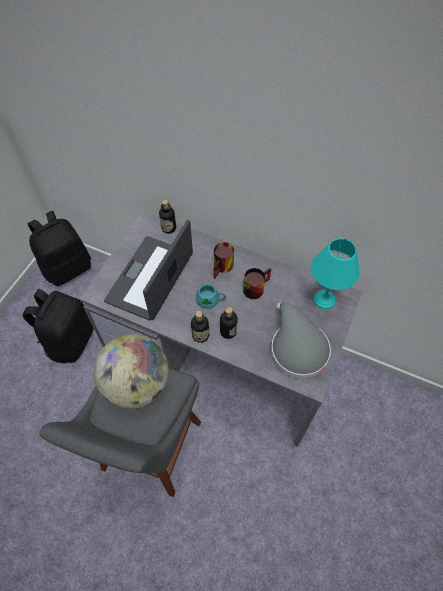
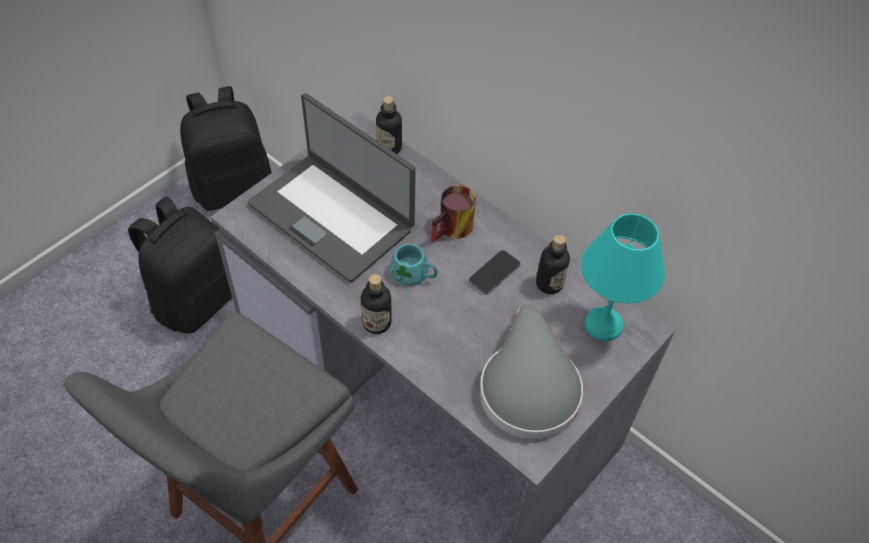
camera: 15 degrees right, 5 degrees down
(137, 384) = (251, 370): globe -> none
(151, 278) = (332, 215): laptop -> laptop turned 90 degrees counterclockwise
(228, 331) = (424, 329): bottle -> bottle (549, 284)
(255, 287) = (494, 273): mug -> phone

